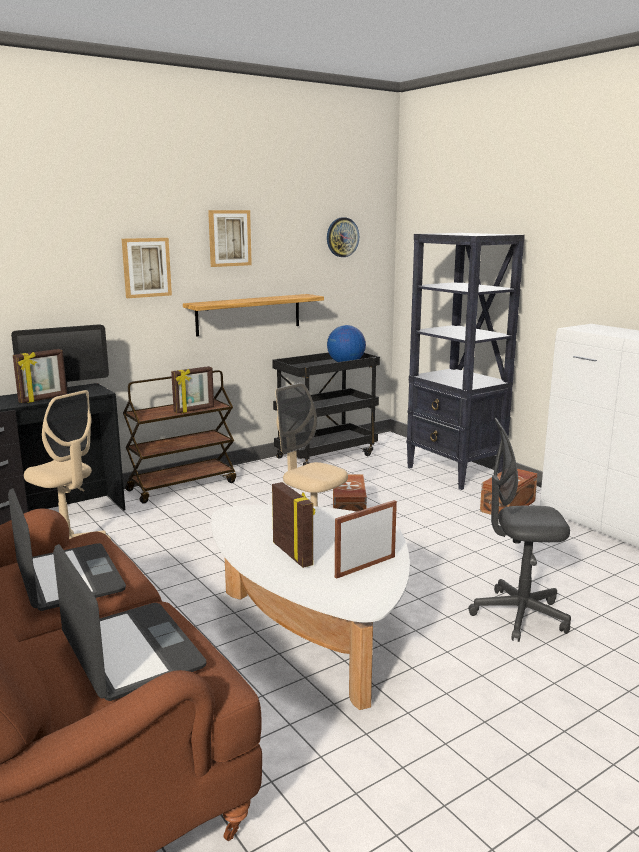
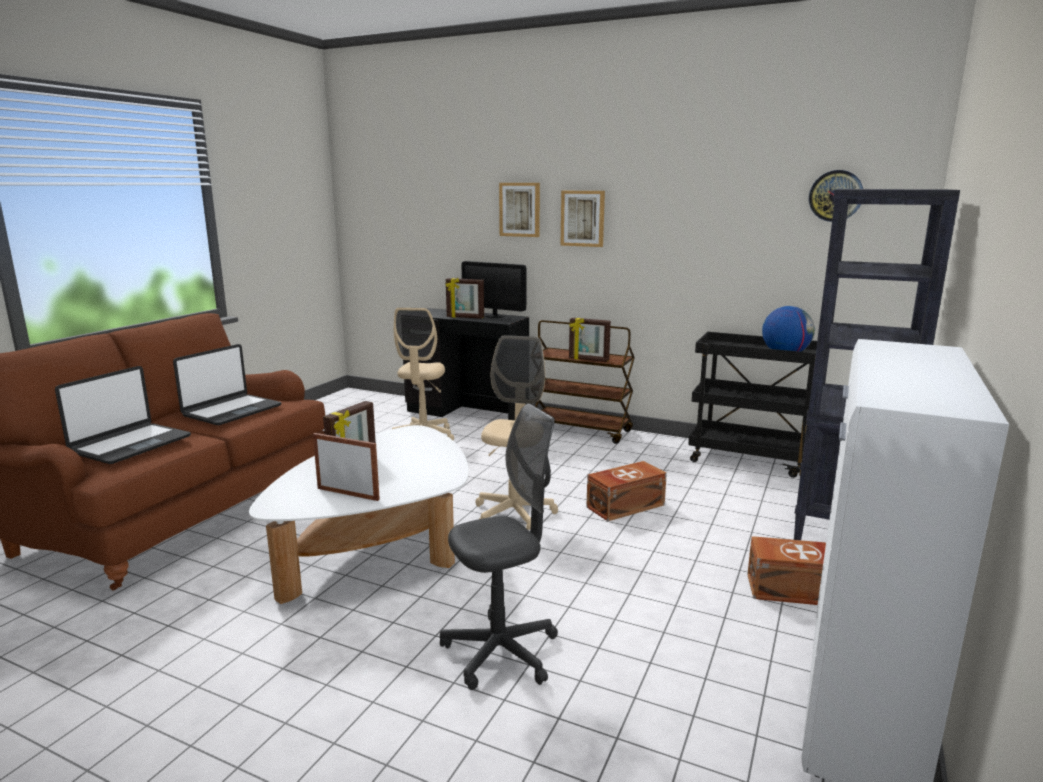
camera: 60 degrees right, 0 degrees up
(229, 238) = (672, 193): picture -> picture (520, 209)
(249, 314) = (688, 277): shelf -> none
(519, 615) = (501, 653): grey office chair -> grey office chair turned 90 degrees clockwise

